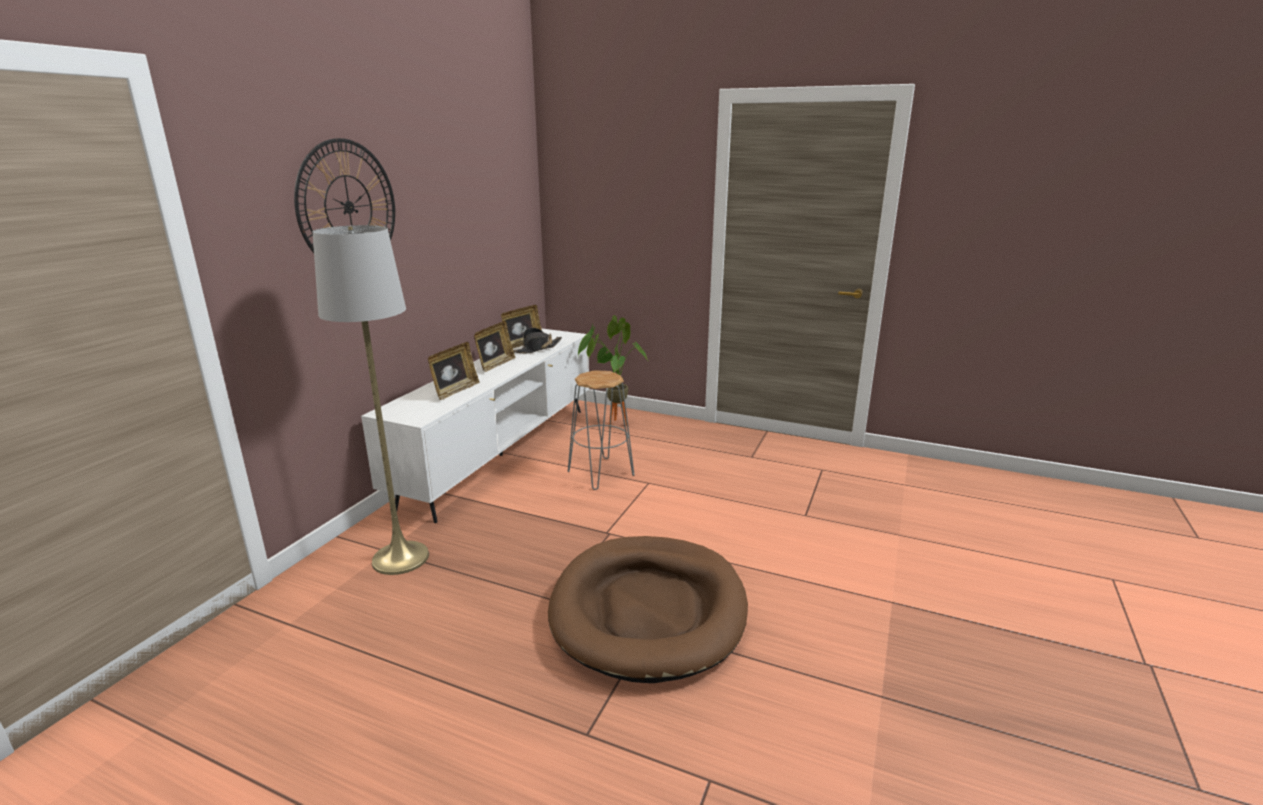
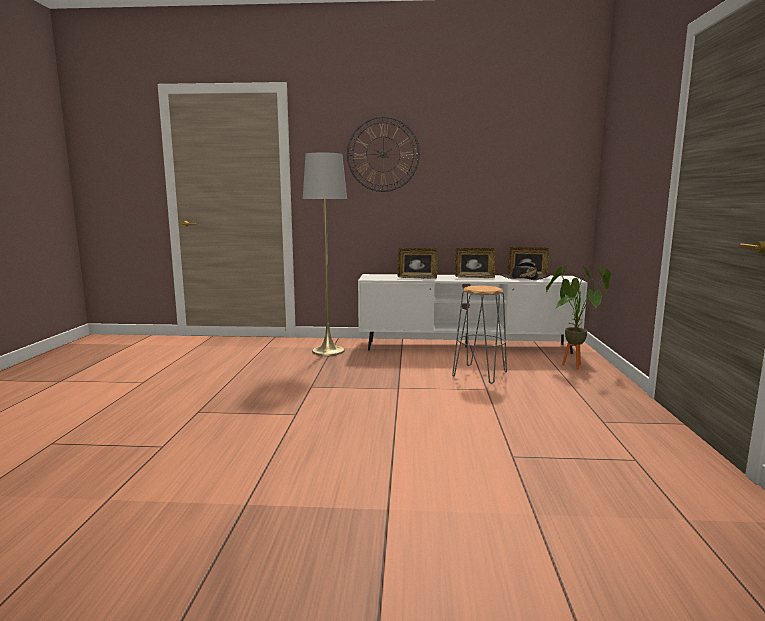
camera: 70 degrees right, 10 degrees down
(648, 610) = (314, 411): brown dog bed -> none

